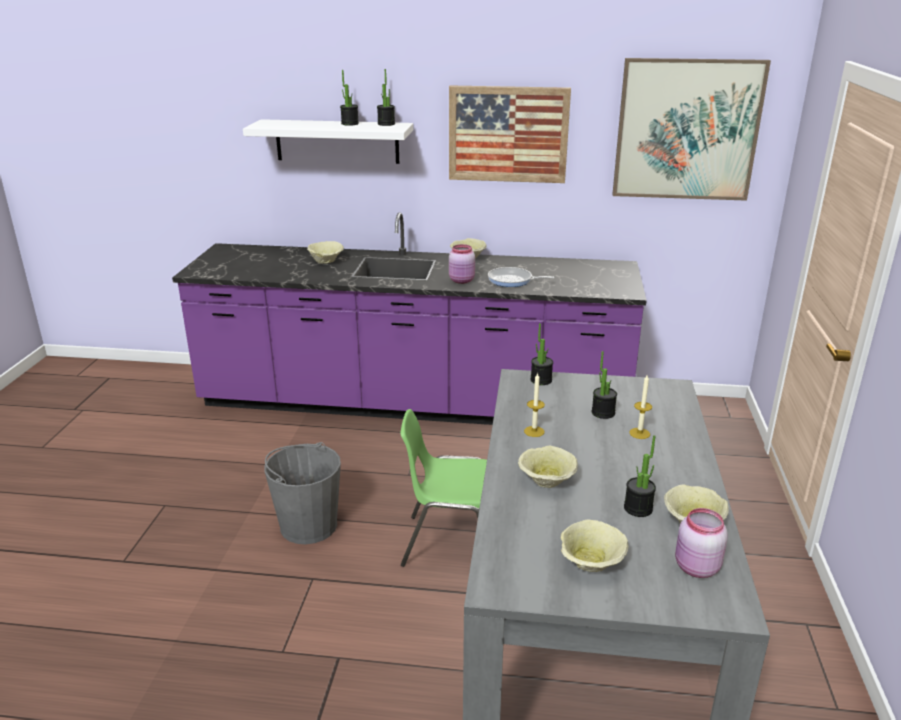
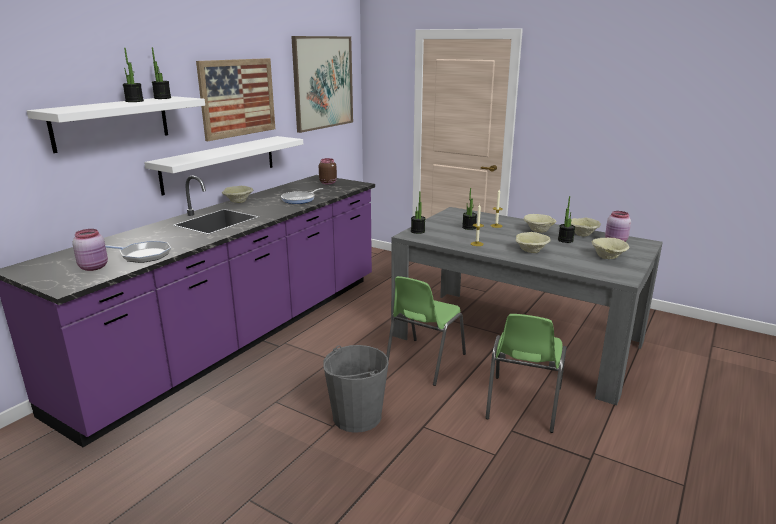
camera: 65 degrees left, 5 degrees down
(276, 272) = (143, 255): none -> frying pan
(327, 261) = (156, 236): beige bowl -> beige bowl (538, 230)
(405, 657) = (522, 404): none -> green chair
(462, 281) = (278, 209): pink jar -> pink jar (94, 267)
(467, 208) = (220, 163): none -> white shelf
(606, 275) = (328, 183): none -> brown jar

